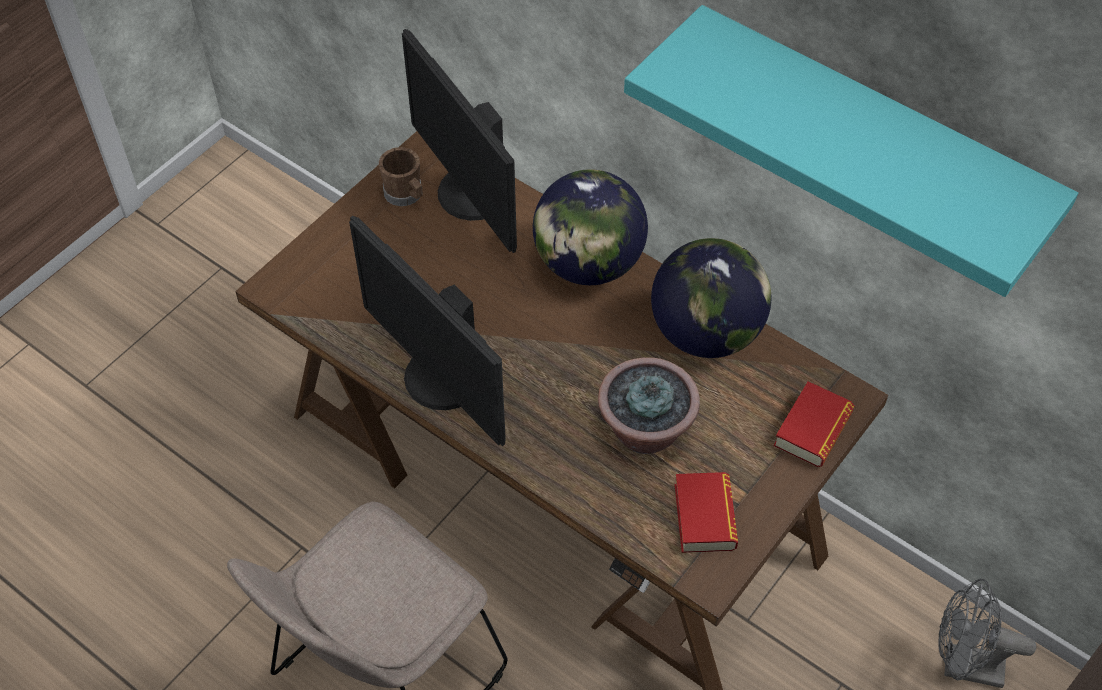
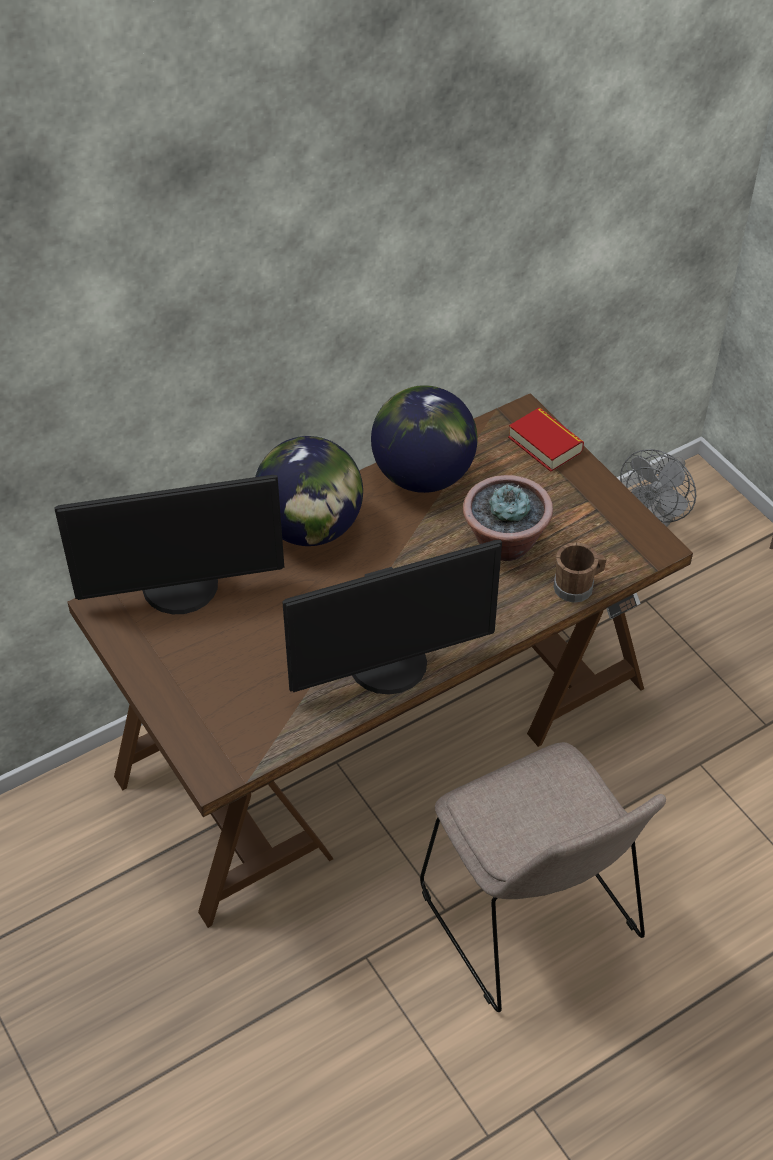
camera: 70 degrees left, 5 degrees down
(406, 195) = (153, 638): brown mug -> brown mug (577, 586)
(704, 517) = (601, 532): book -> none
(870, 133) = (472, 201): turquoise shelf -> none

